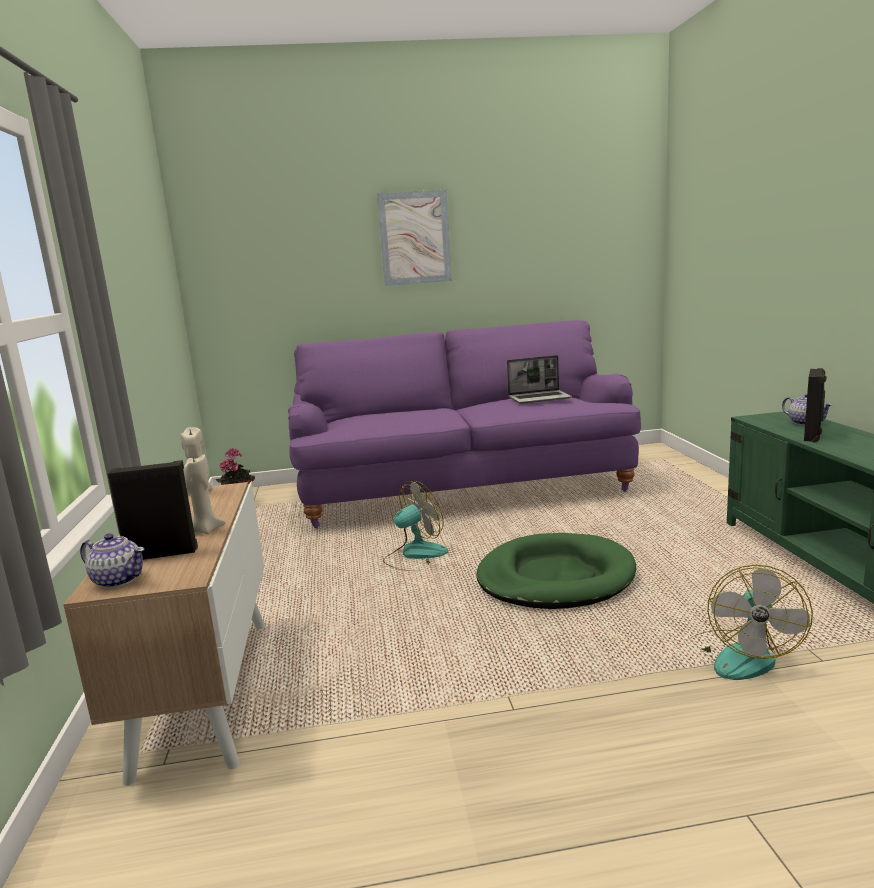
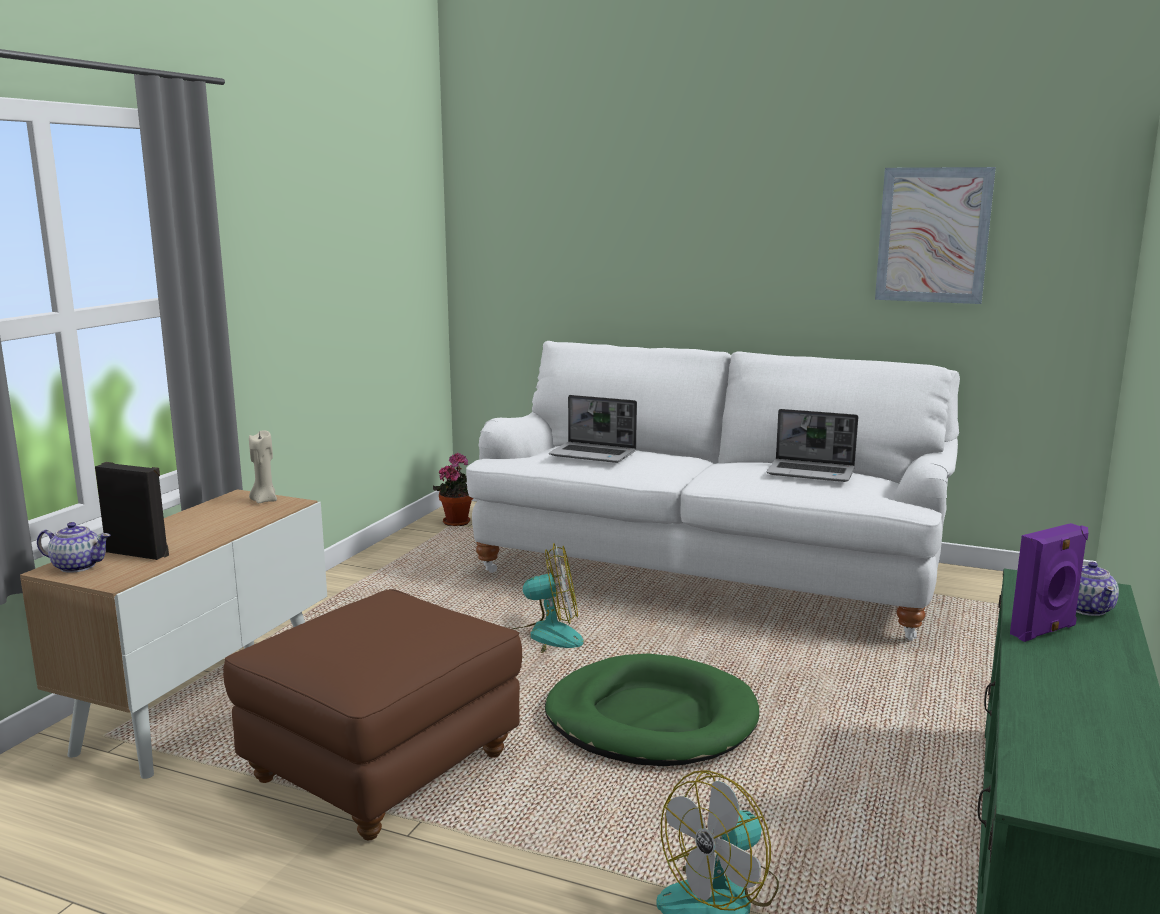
camera: 30 degrees right, 0 degrees up
(118, 580) = (77, 566): teapot -> teapot turned 45 degrees counterclockwise
(205, 530) = (200, 541): beige candle -> none
(385, 416) = (594, 454): none -> laptop
(415, 238) = (726, 217): picture -> picture (933, 235)
(426, 674) = (382, 767): none -> brown ottoman
(462, 488) = (708, 572): purple sofa -> white sofa
(813, 436) = (1044, 631): black speaker -> purple speaker

